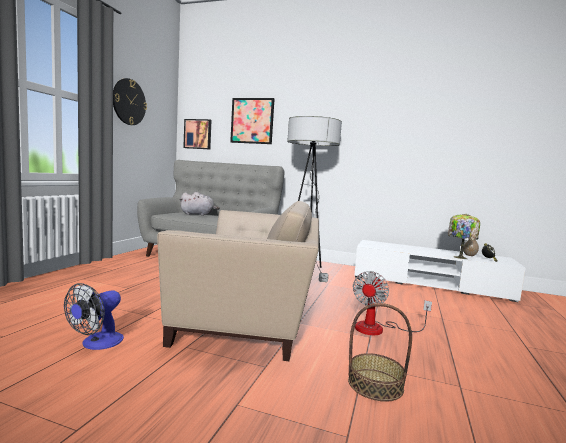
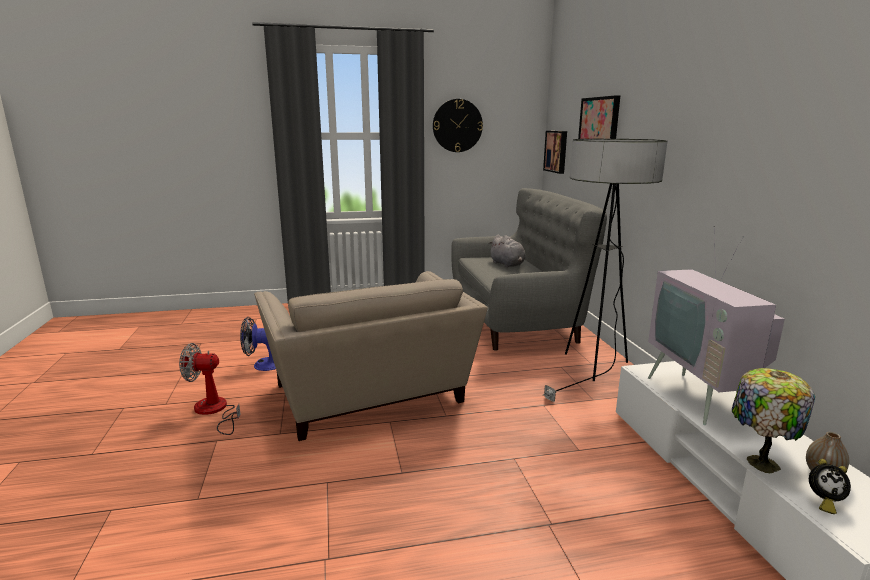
camera: 60 degrees right, 10 degrees up
(375, 384) = (289, 497): basket -> none
(378, 329) = (434, 474): fan -> fan (215, 411)
(400, 247) = (701, 397): none -> television

